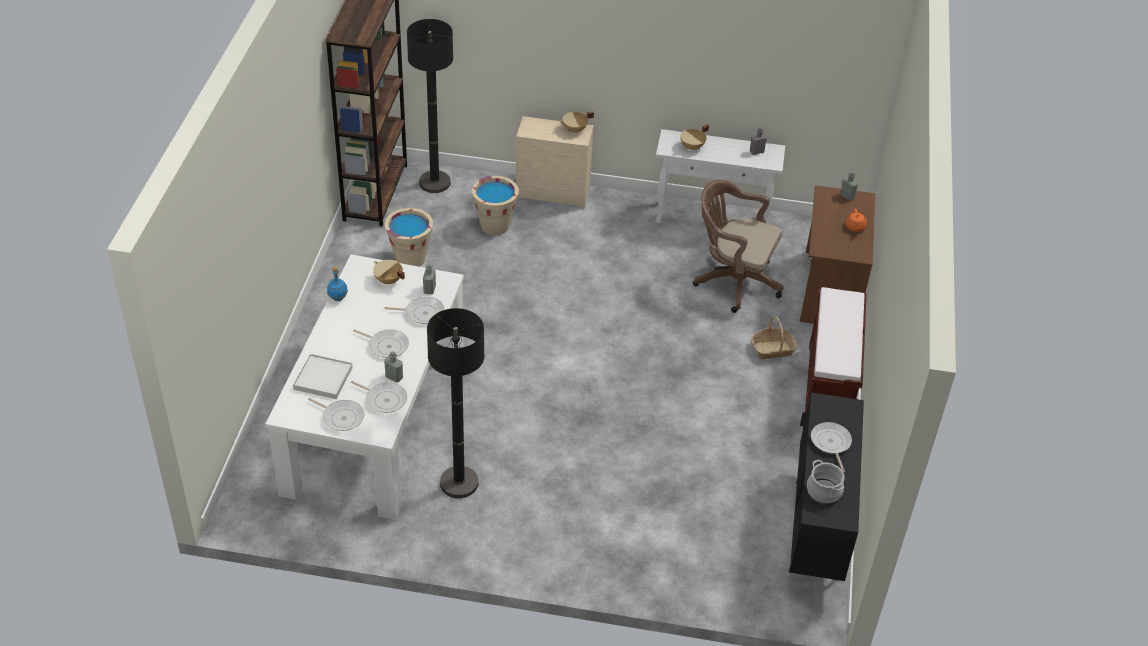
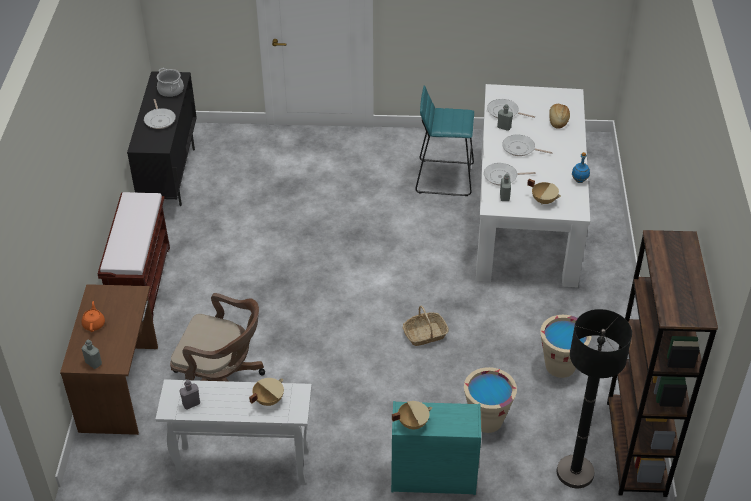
camera: 175 degrees right, 0 degrees up
(323, 378) = (557, 120): white tray -> bread
(341, 417) = (530, 98): frying pan -> none
(459, 483) = (444, 177): black floor lamp -> turquoise stool
(553, 193) = (432, 476): beige dresser -> turquoise dresser
(773, 349) = (188, 315): basket -> basket (425, 334)

